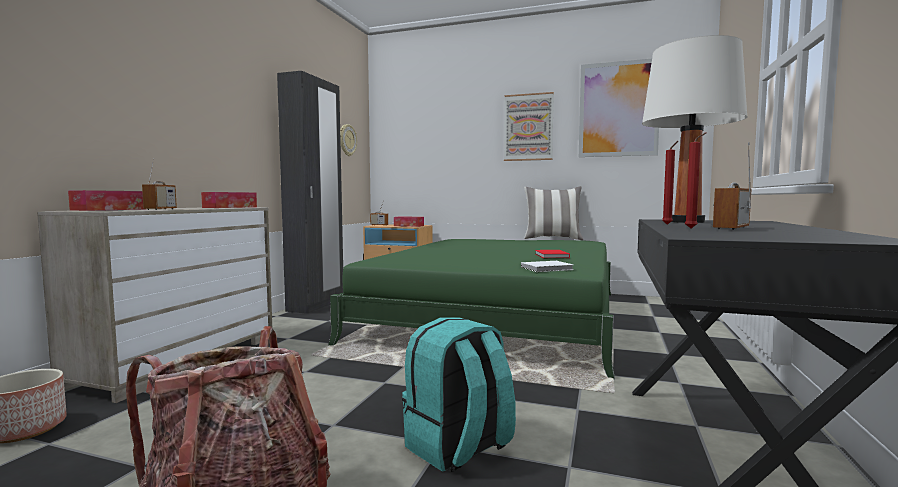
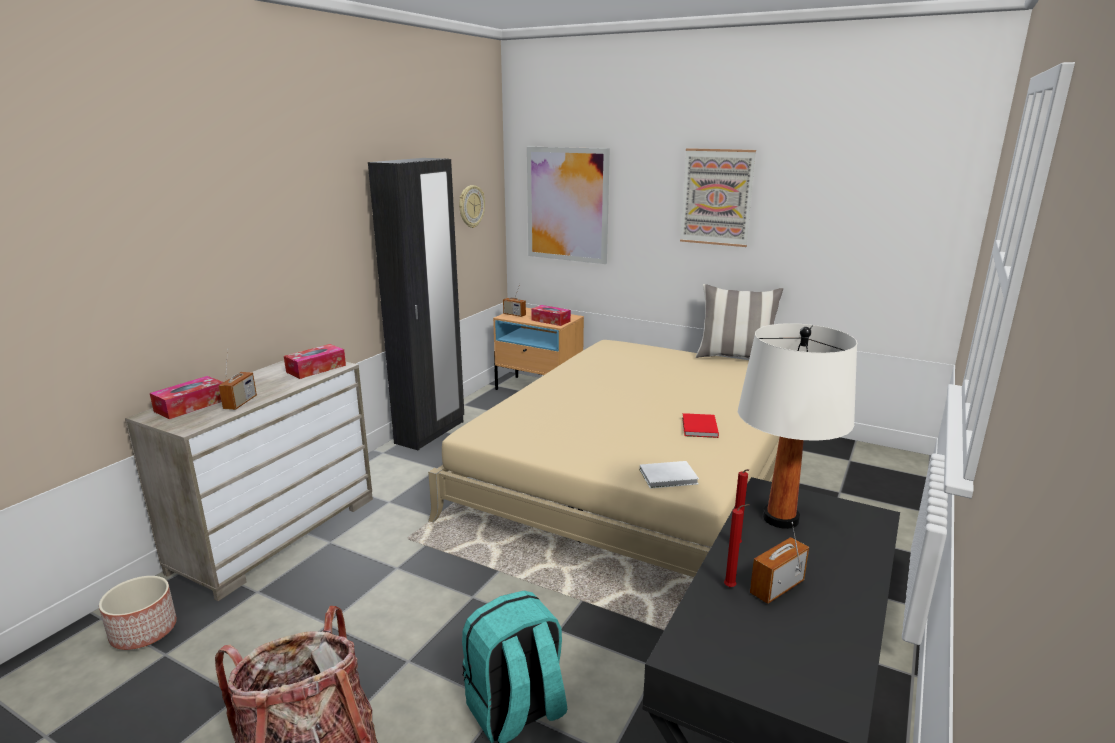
camera: 10 degrees right, 15 degrees up
(499, 315) = (641, 473): green bed -> beige bed
(618, 109) = (847, 184): picture -> picture (567, 205)

